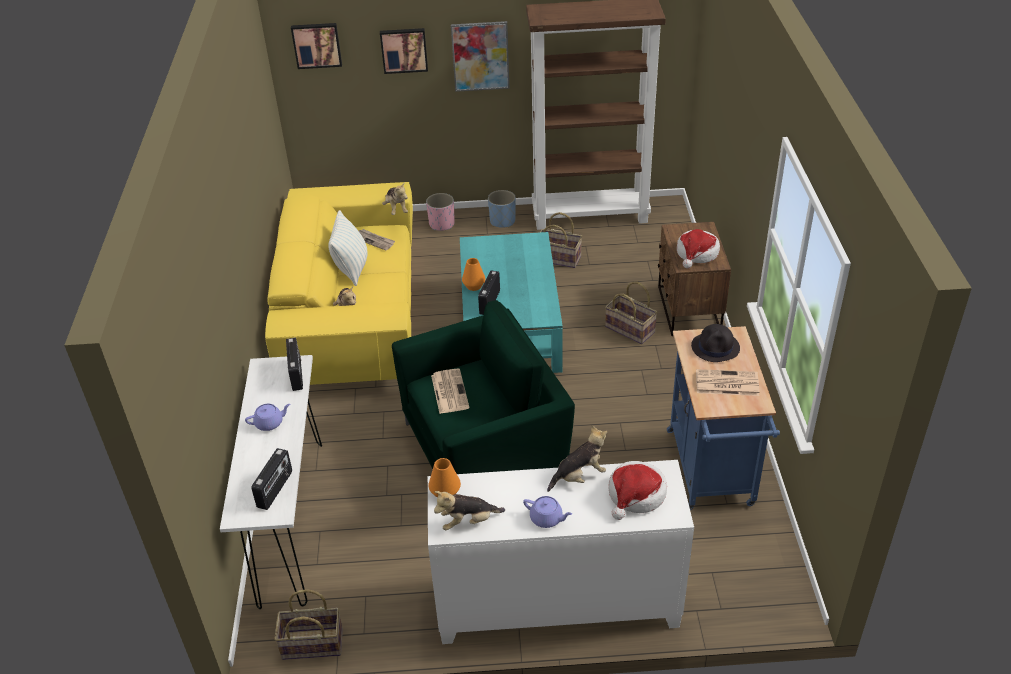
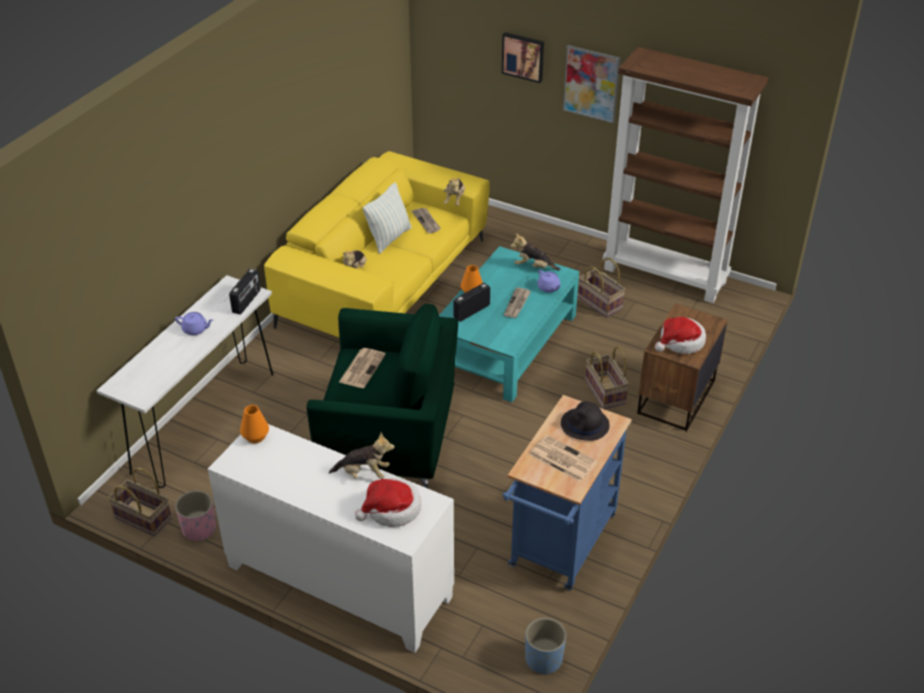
camera: 30 degrees right, 0 degrees up
(275, 489) = (155, 380): radio -> none
(317, 45) = (450, 29): picture -> none
(441, 224) = (525, 232): pink planter -> pink planter (199, 529)
(468, 522) = (250, 466): plush toy -> plush toy (533, 267)
(502, 221) = (580, 250): blue planter -> blue planter (544, 659)
(523, 280) = (517, 304): none -> newspaper
(547, 518) = (308, 493): purple teapot -> purple teapot (549, 288)

